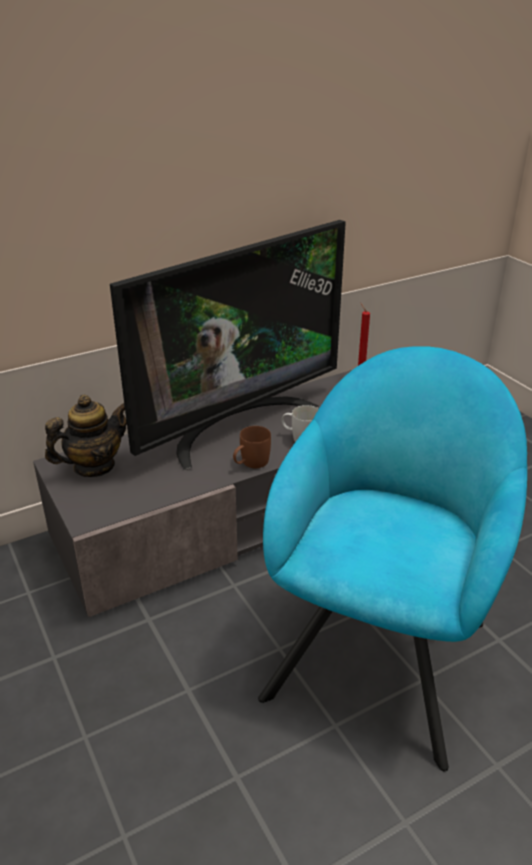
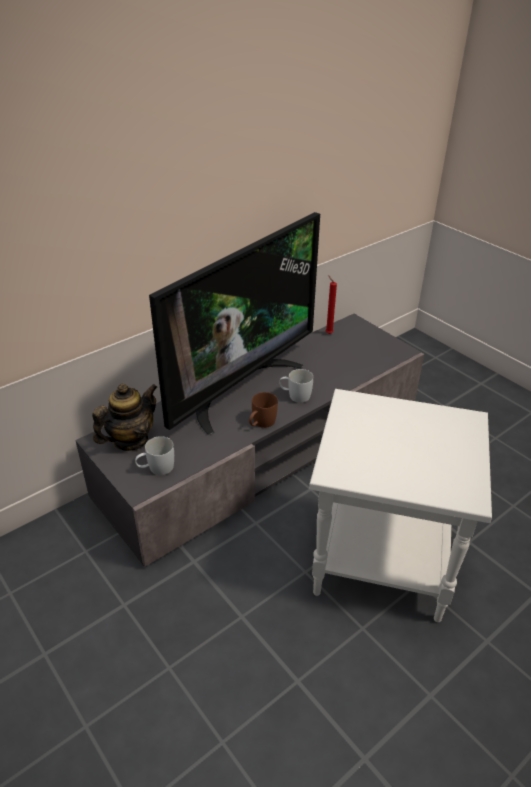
camera: 10 degrees left, 5 degrees up
(113, 499) = (156, 468): none -> white mug
(381, 649) = (383, 561): turquoise armchair -> white side table

